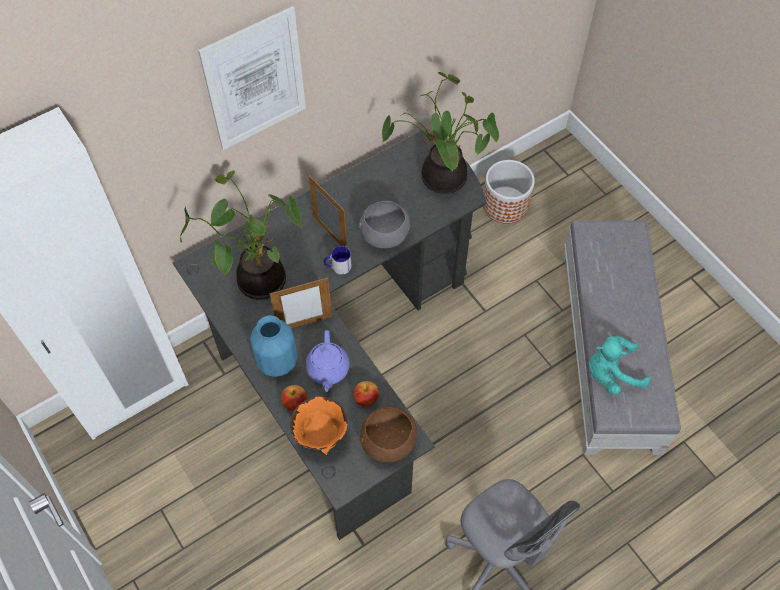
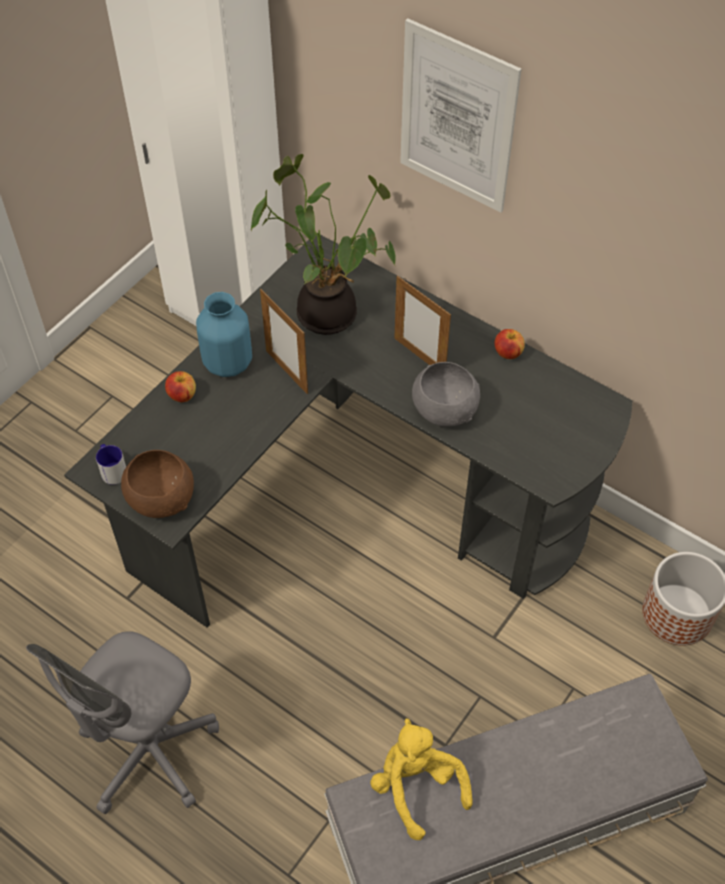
camera: 70 degrees right, 5 degrees down
(320, 437) = (147, 433): orange bowl -> none
(328, 370) = (235, 412): purple teapot -> none
(330, 234) = (419, 356): picture frame -> picture frame turned 105 degrees clockwise
(338, 267) = (377, 378): mug -> mug (112, 469)
(366, 399) = (210, 460): apple -> apple (507, 353)
(440, 179) = (562, 443): potted plant -> none
(611, 374) = (416, 786): turquoise plush toy -> yellow plush toy

